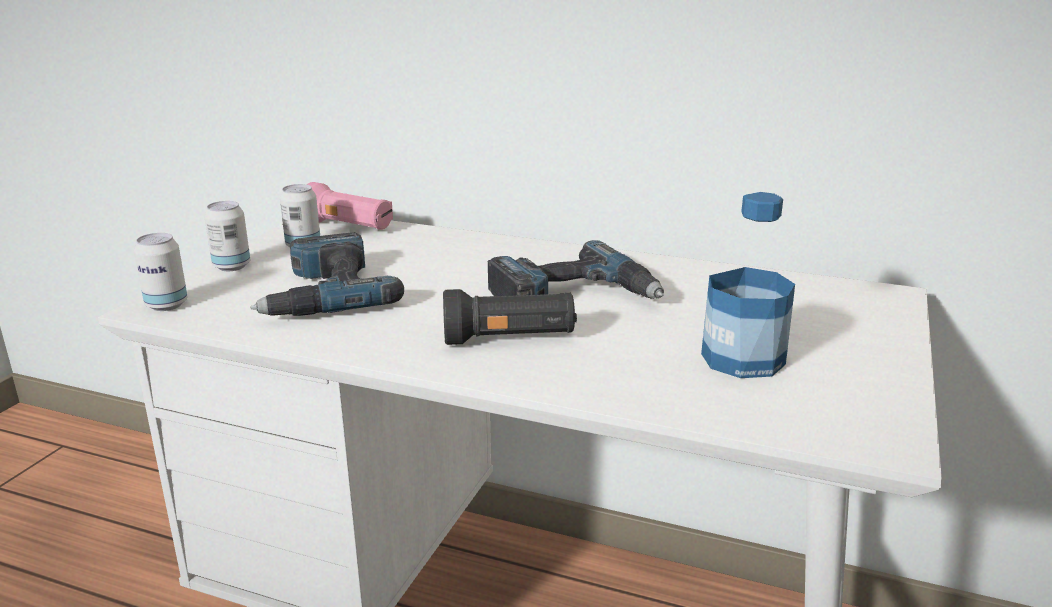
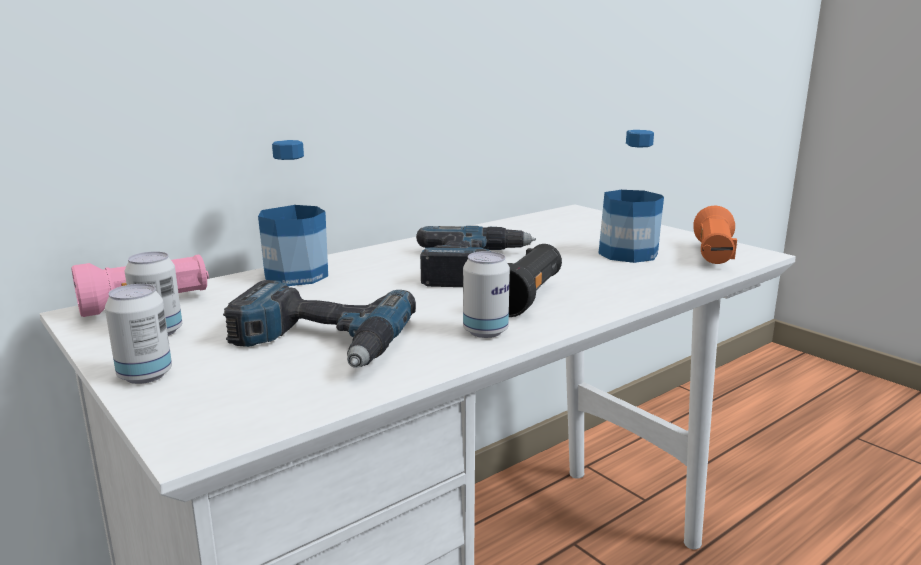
camera: 60 degrees left, 5 degrees down
(166, 305) = (205, 428): can -> can (485, 331)
(460, 244) = (296, 275): none -> bottle
(825, 413) = (713, 255): none -> orange flashlight

